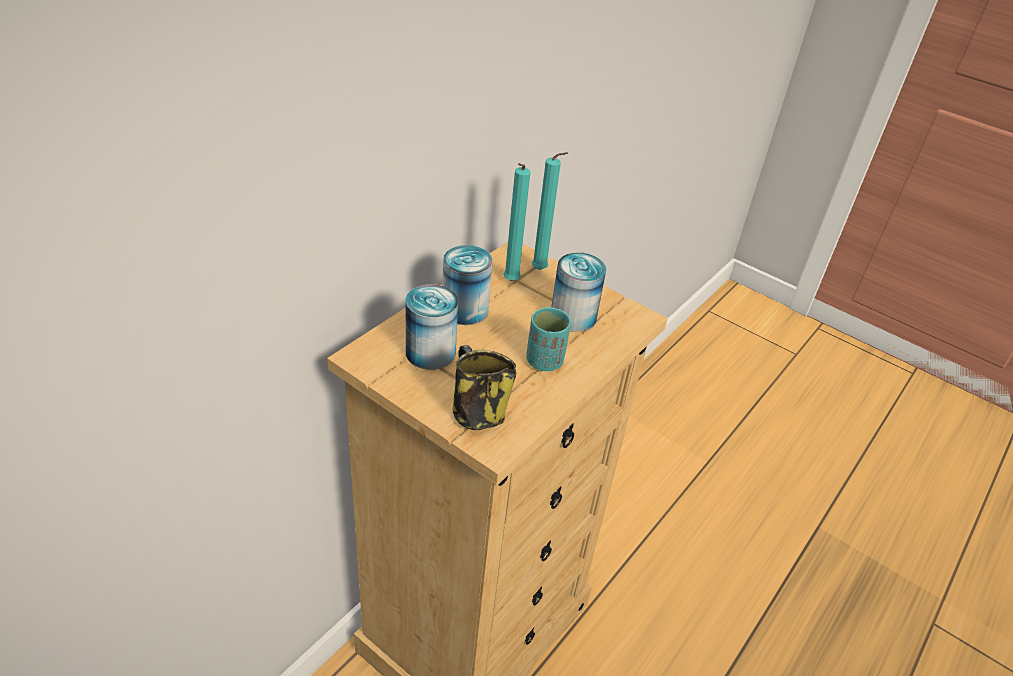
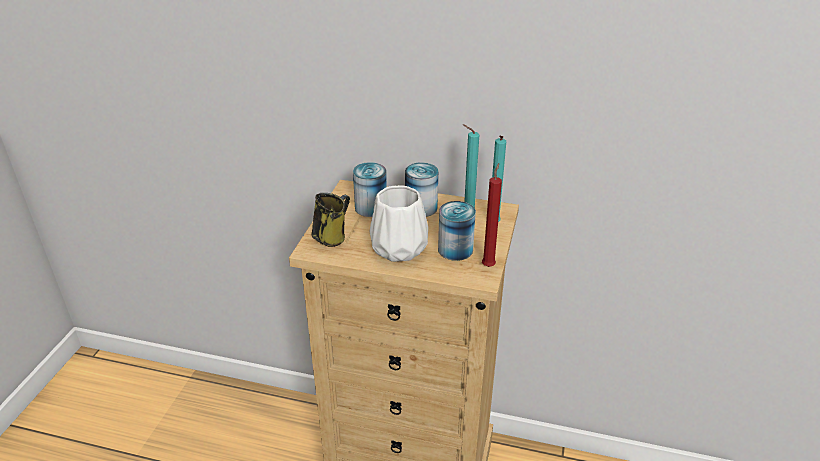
camera: 70 degrees right, 5 degrees down
(544, 361) = (398, 249): turquoise cup -> white vase
(617, 304) = (489, 265): none -> red candle

